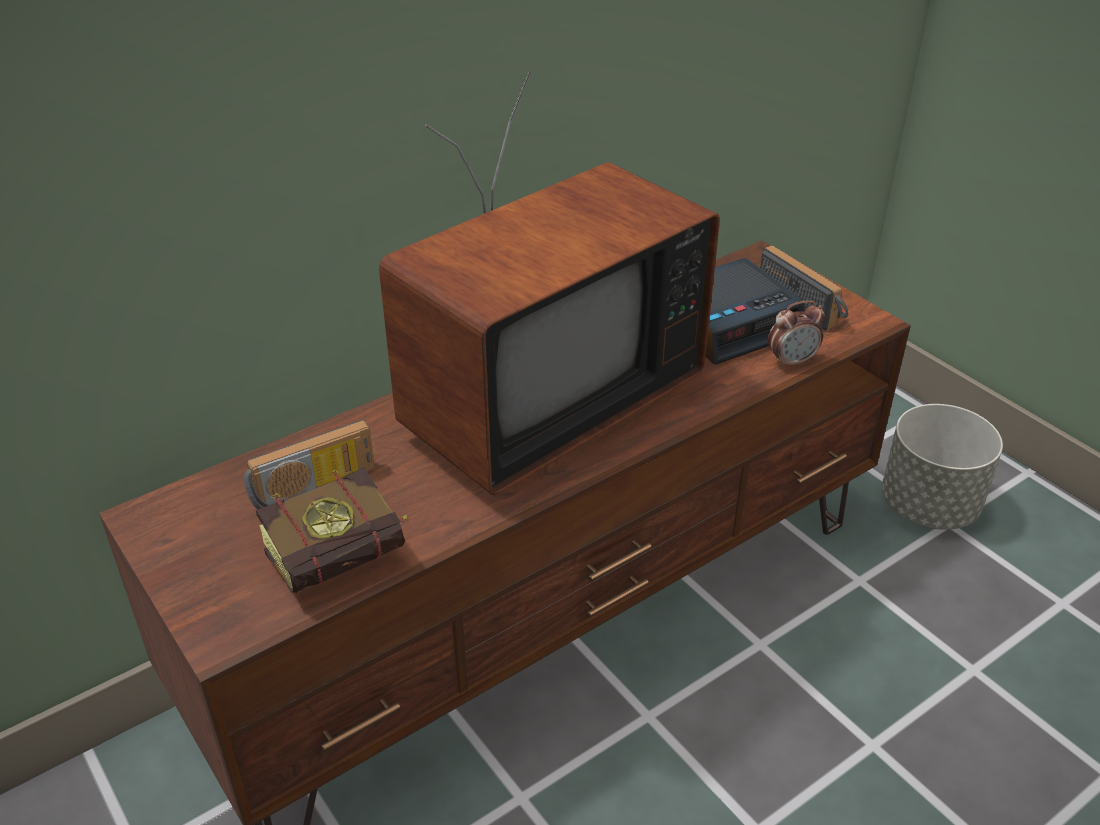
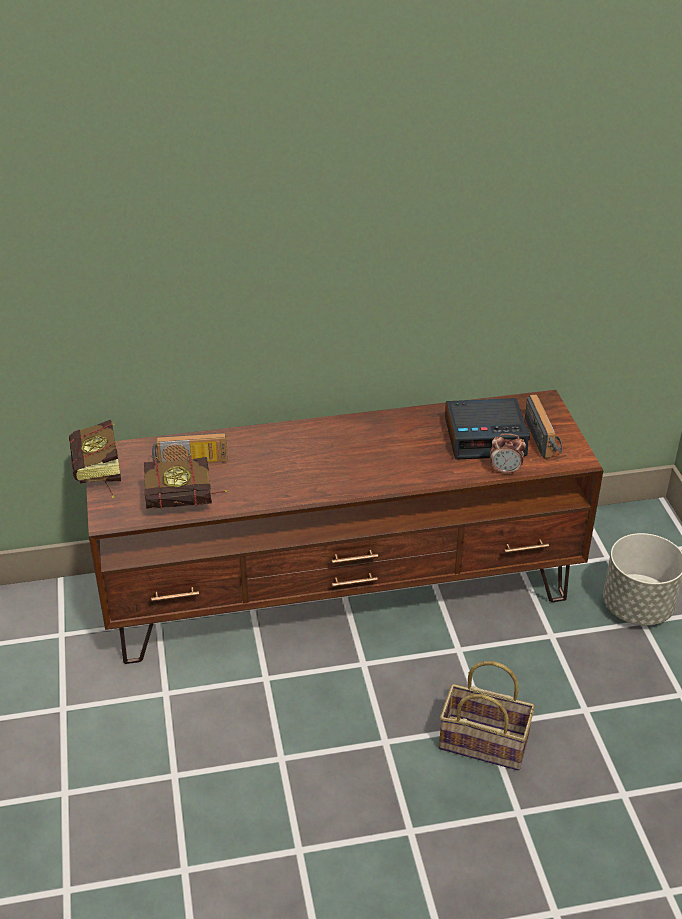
camera: 25 degrees right, 0 degrees up
(156, 559) = (98, 475): none -> book
(536, 403) = (336, 452): television -> none
(890, 771) = (486, 742): none -> basket

